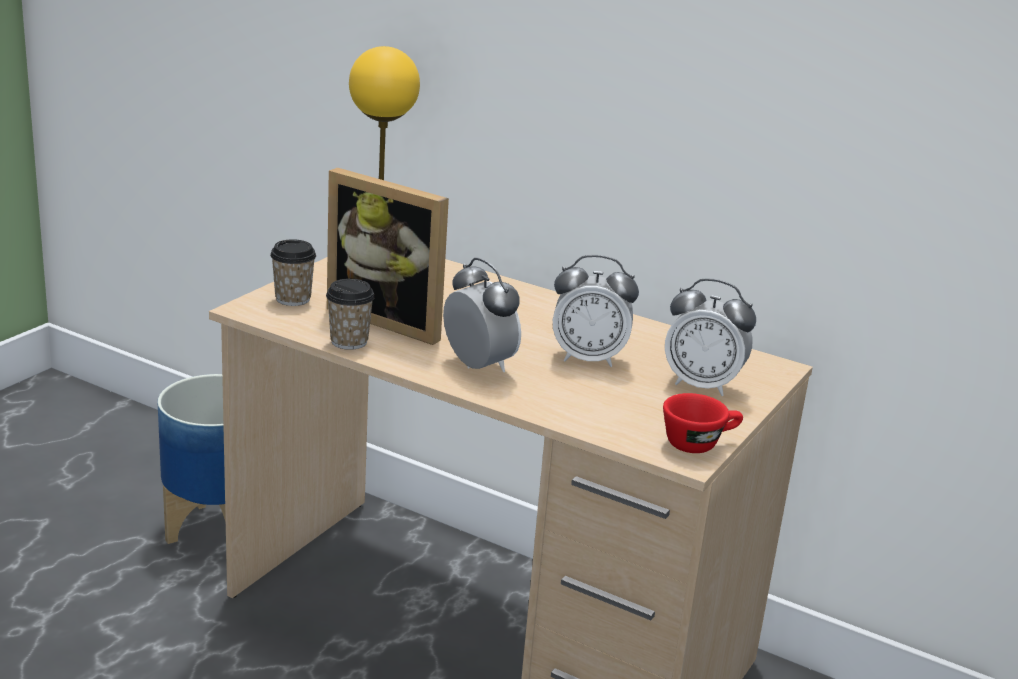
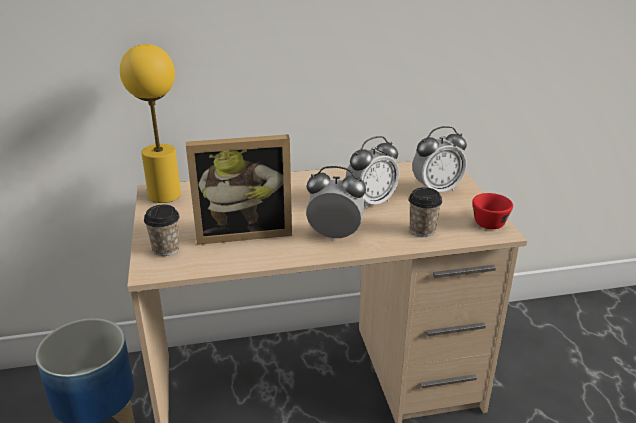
camera: 40 degrees left, 5 degrees up
(349, 342) = (247, 259): cup -> cup (422, 230)

